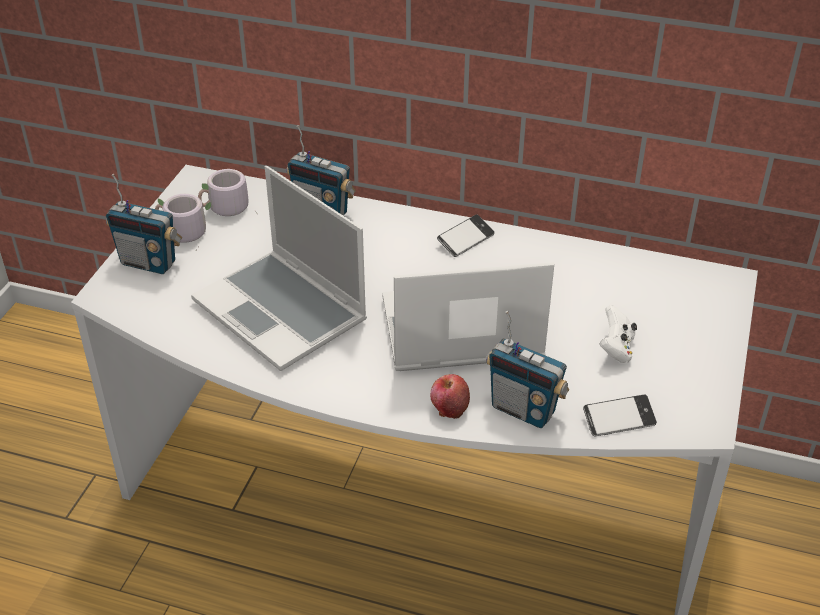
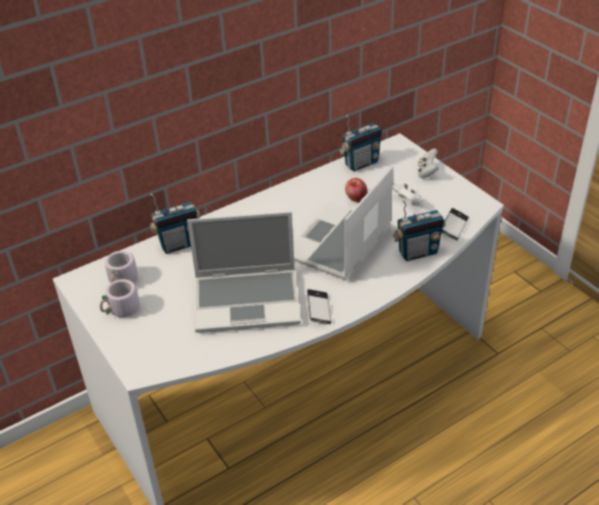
camera: 50 degrees left, 0 degrees up
(149, 263) = (133, 337): radio -> radio (361, 163)
(449, 408) = (391, 276): apple -> apple (356, 197)
(465, 240) = (269, 205): phone -> phone (318, 309)
(705, 337) = (427, 172): none -> white game controller

